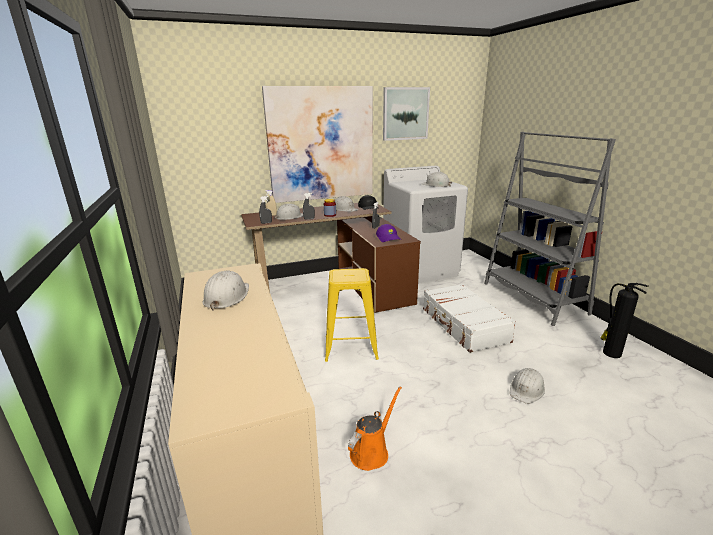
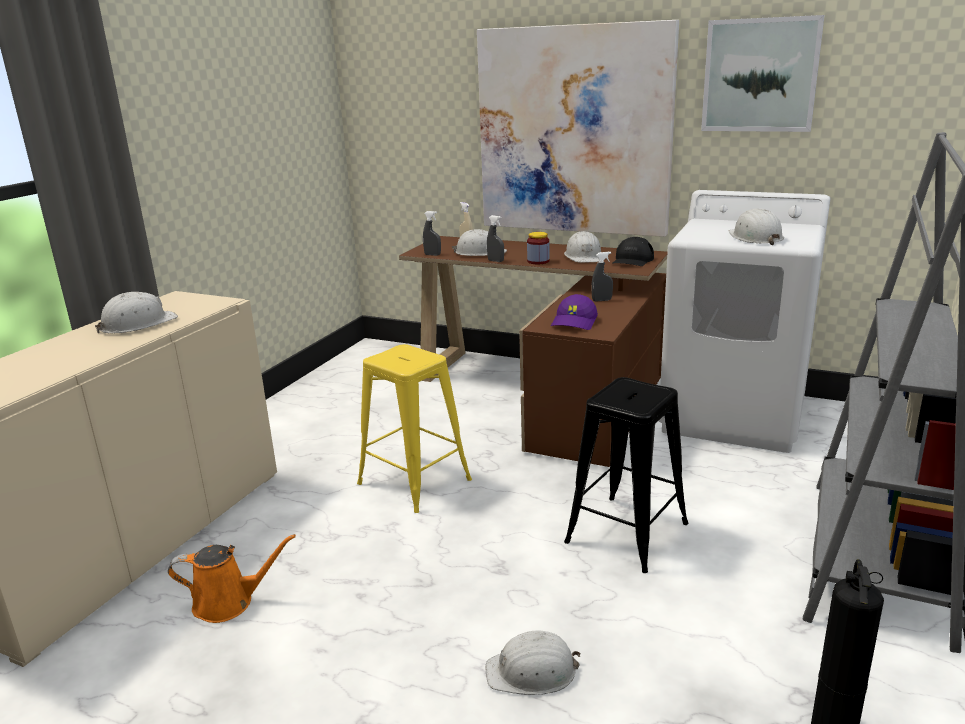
camera: 45 degrees right, 0 degrees up
(463, 325) = (627, 533): white suitcase -> black stool

